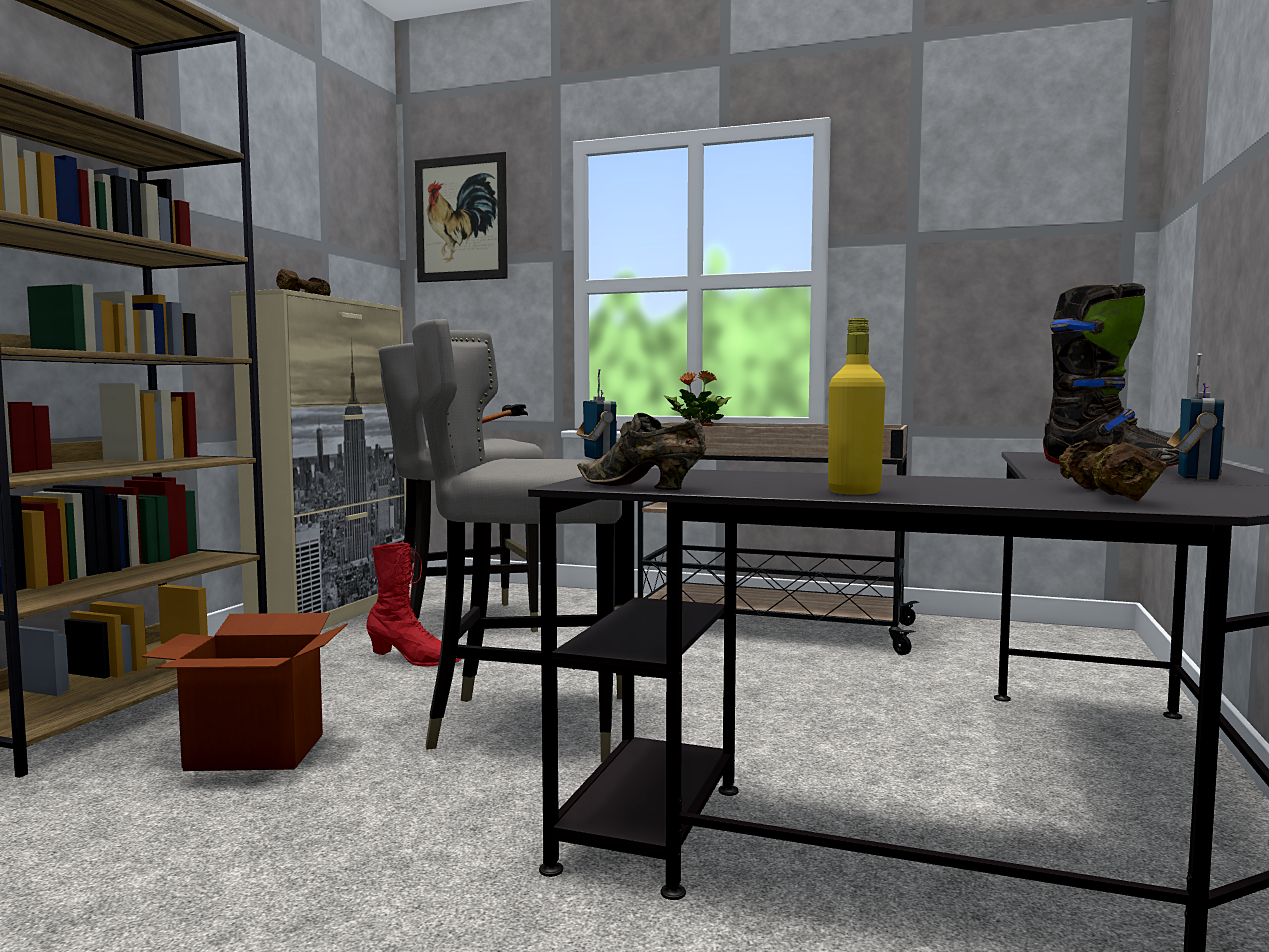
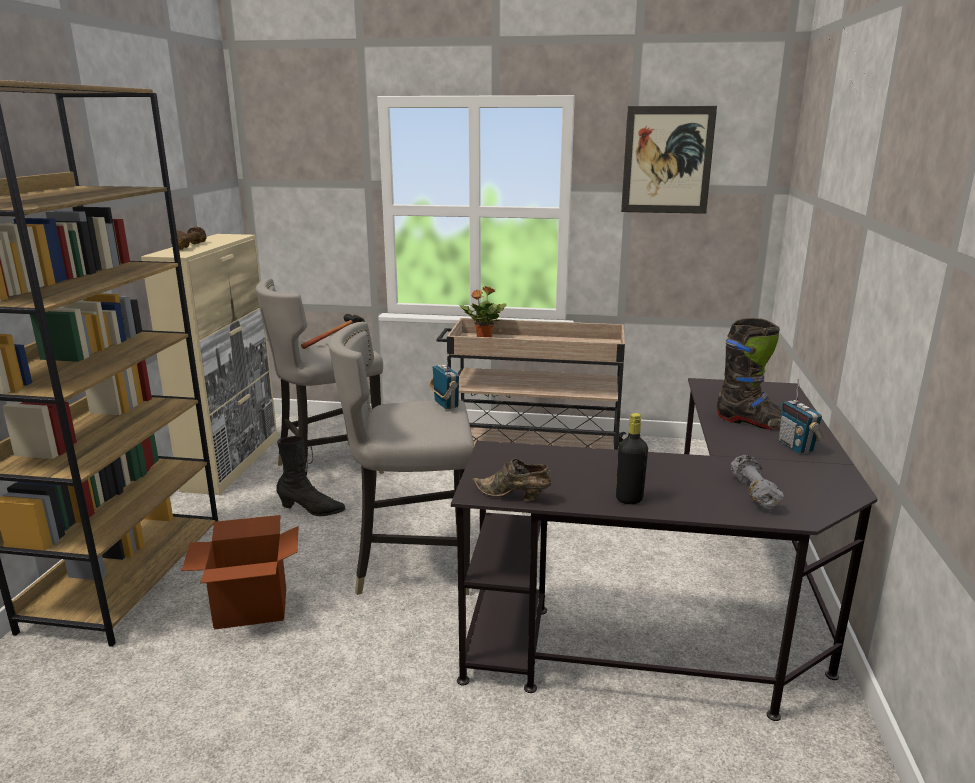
camera: 10 degrees left, 15 degrees up
(413, 660) = (311, 510): red boot -> black boot
(461, 218) = (288, 150): picture -> picture (667, 160)
(854, 492) = (629, 499): yellow bottle -> black bottle
(1105, 494) = (753, 493): brown dumbbell -> grey dumbbell
(1195, 477) = (796, 447): radio -> radio turned 150 degrees clockwise

